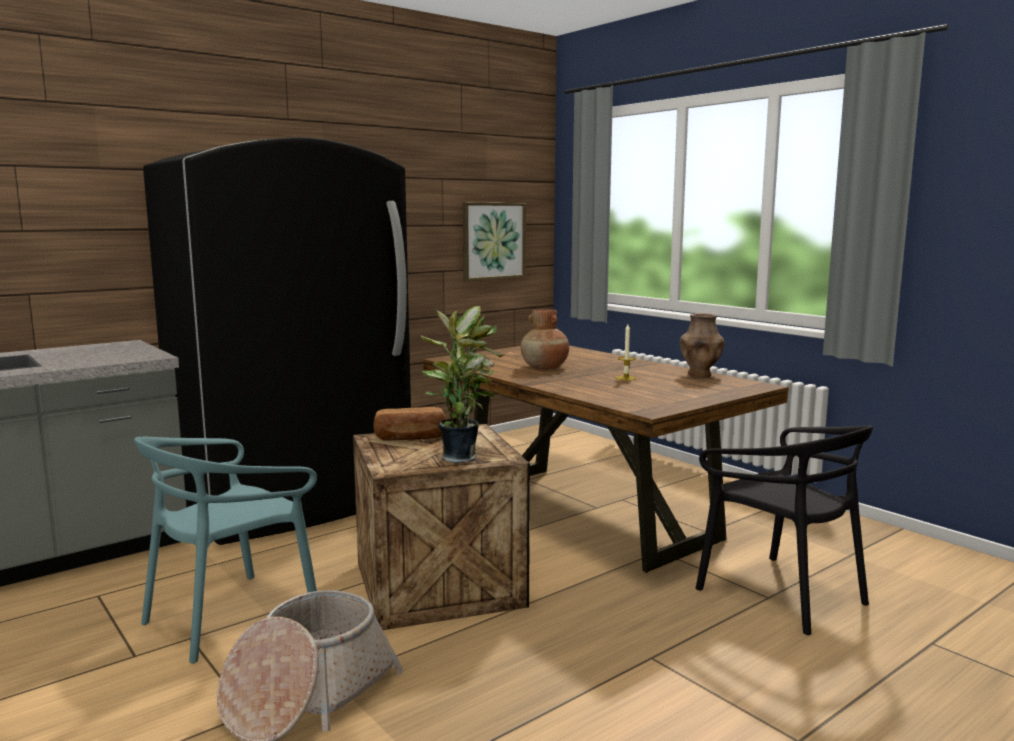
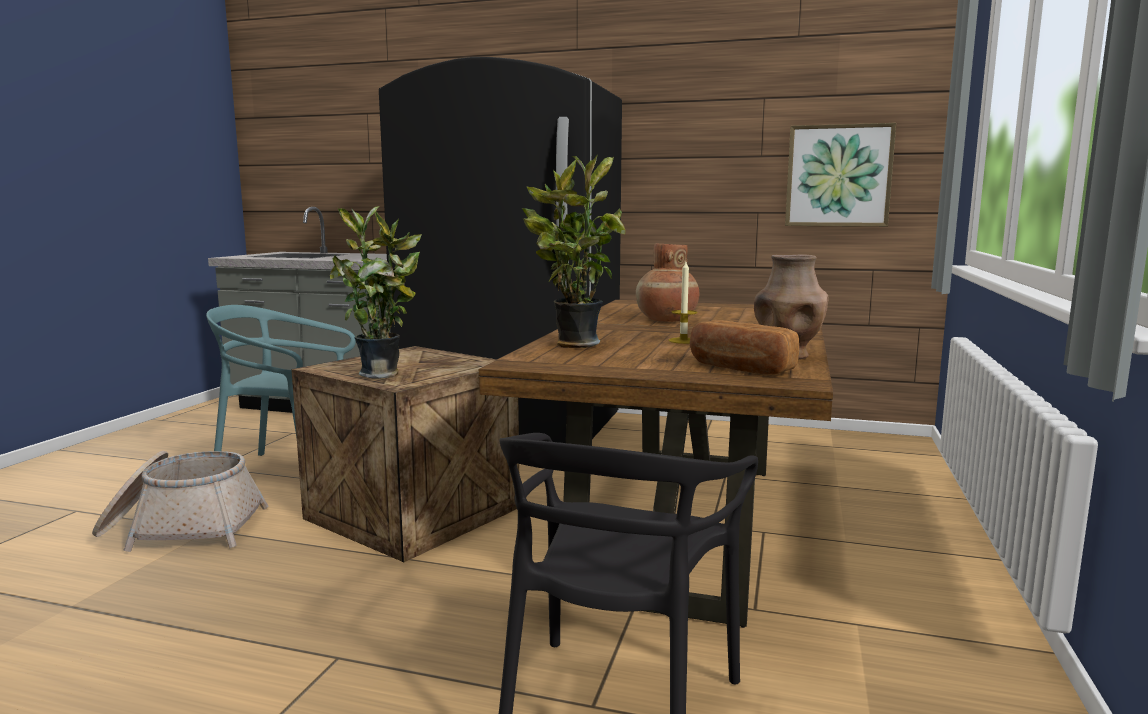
camera: 55 degrees right, 0 degrees up
(410, 437) = (428, 356): bread -> bread (739, 368)
(602, 394) = (572, 344): none -> potted plant

